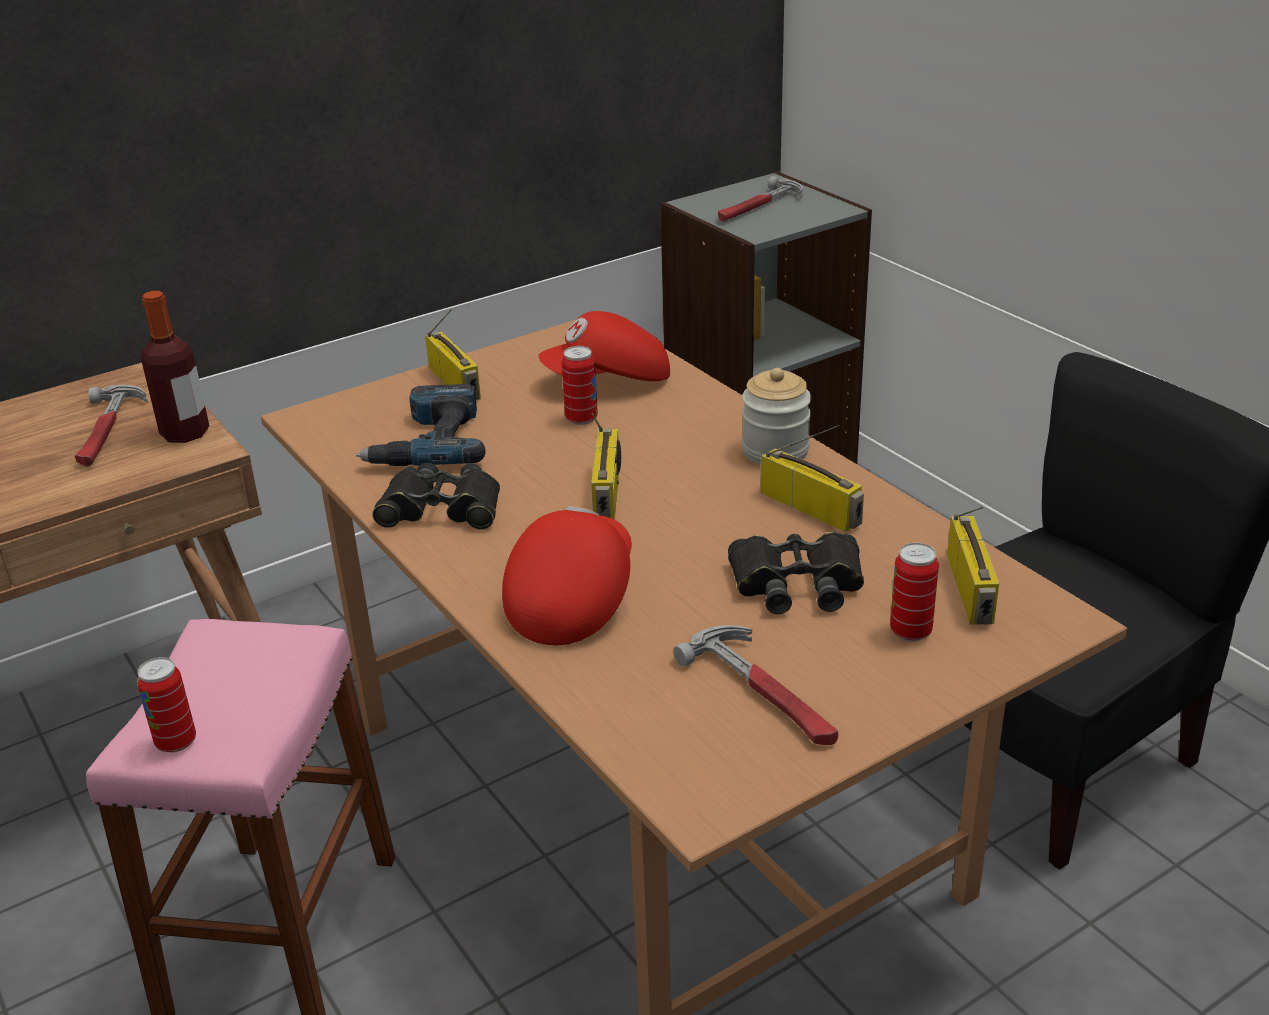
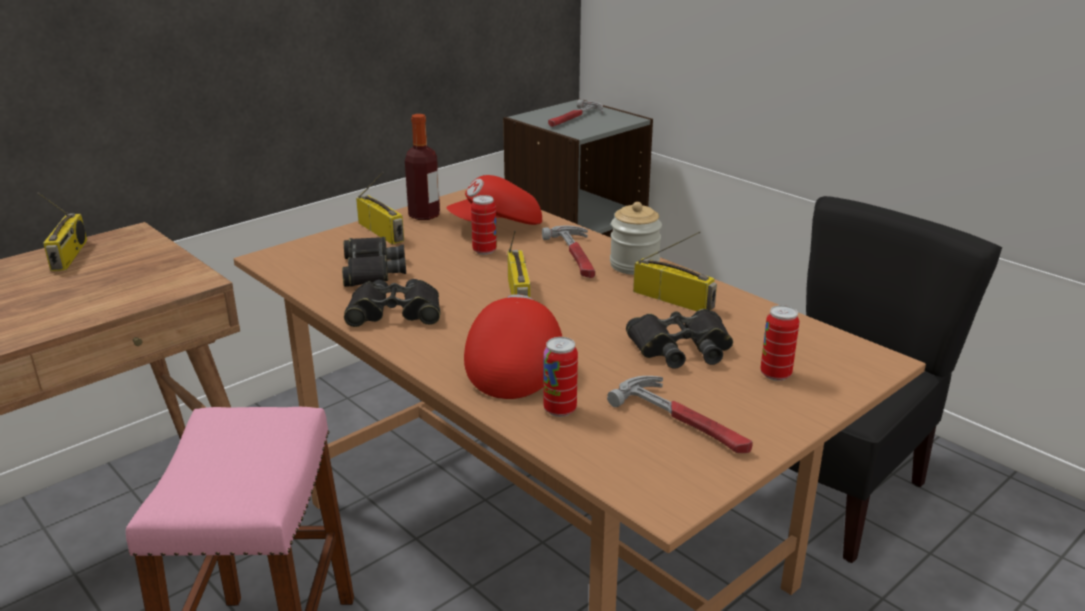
camera: 10 degrees left, 5 degrees down
(107, 431) = (110, 271): hammer -> hammer (576, 256)
(176, 742) = (203, 497): can -> can (560, 410)
(185, 433) = (176, 270): bottle -> bottle (424, 215)
(428, 442) = (371, 270): power drill -> black binoculars
(972, 590) = (808, 345): radio -> radio (70, 256)

